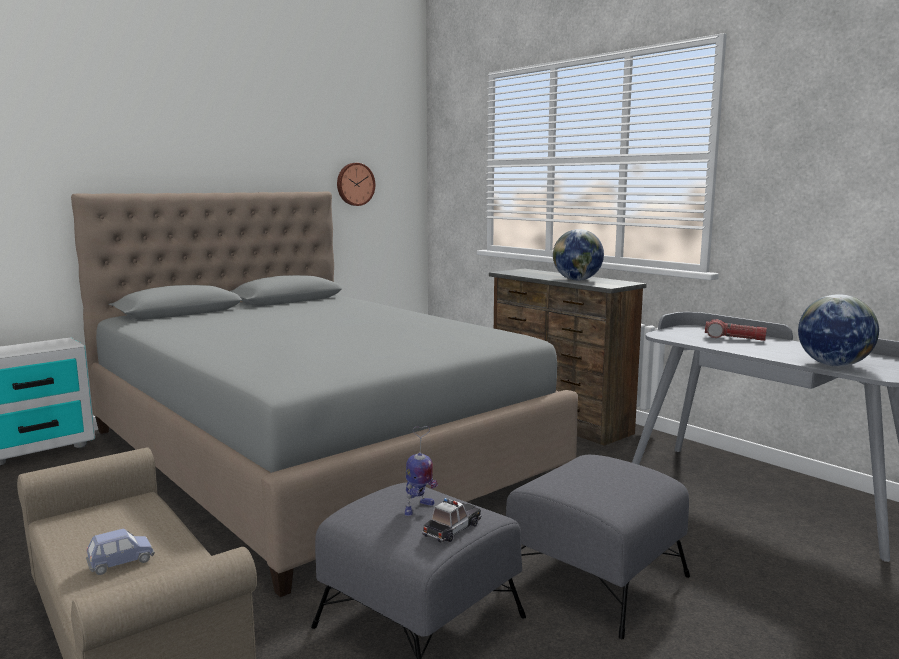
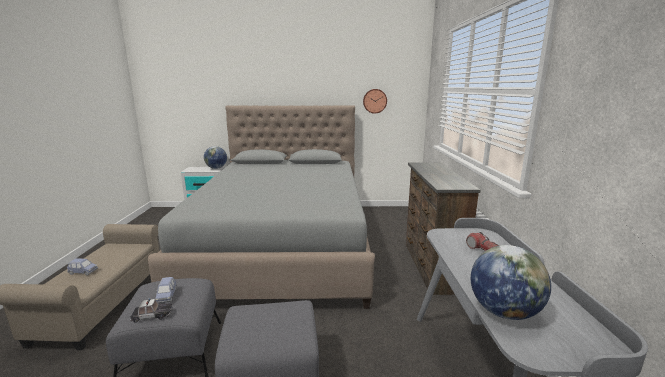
camera: 40 degrees right, 5 degrees up
(418, 508) = (167, 296): toy robot -> blue toy car
(577, 280) = (438, 177): globe -> globe (216, 168)

